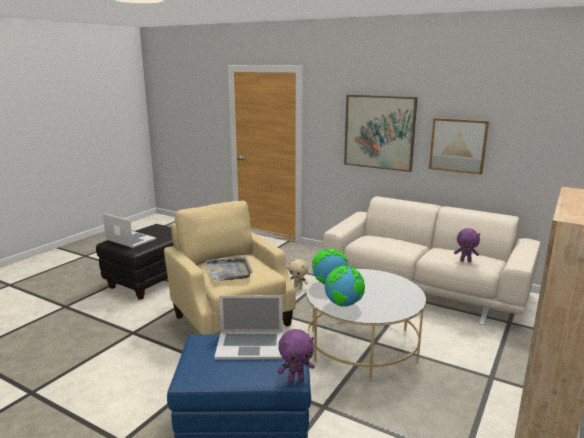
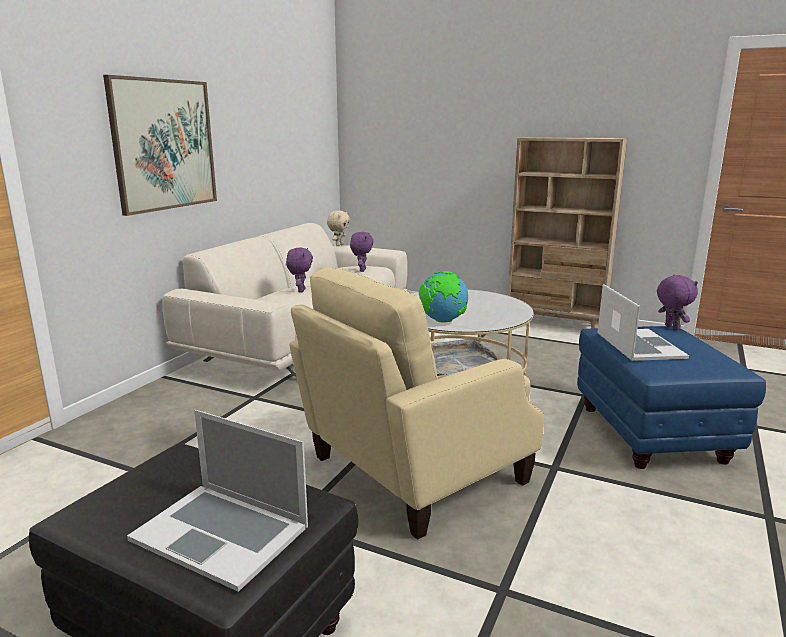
camera: 95 degrees left, 0 degrees up
(130, 239) = (221, 532): laptop -> laptop turned 90 degrees counterclockwise
(298, 287) = (289, 418): beige plush toy -> beige plush toy (338, 245)
(344, 304) = (497, 315): globe -> none
(395, 243) = (300, 291): none -> purple plush toy
(458, 145) = (250, 151): picture -> none

